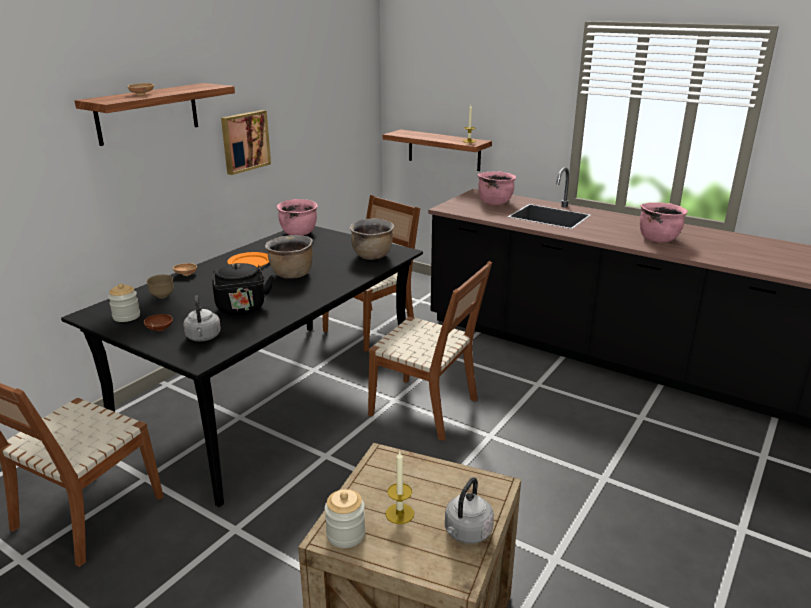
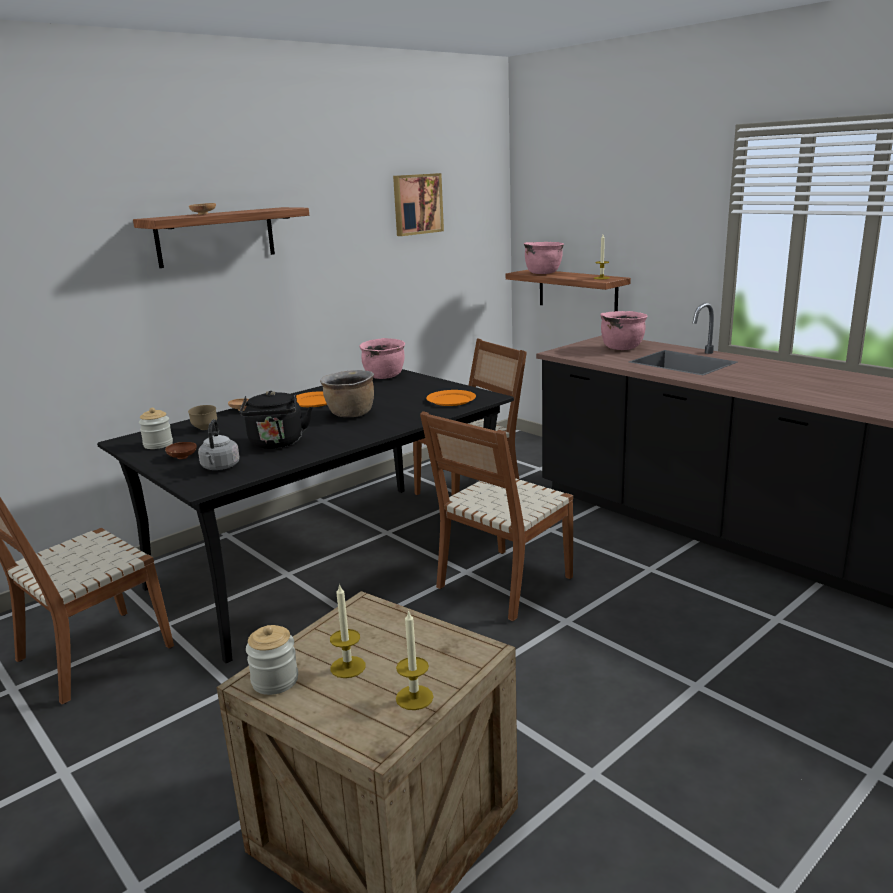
camera: 15 degrees right, 5 degrees down
(244, 141) = (331, 273): picture -> picture (417, 204)
(372, 256) = (451, 400): brown cooking pot -> orange plate
(428, 410) = (501, 586): chair -> chair turned 90 degrees clockwise
(466, 533) = (414, 697): grey kettle -> candle
(658, 239) = (813, 388): pink cooking pot -> pink cooking pot (543, 273)

